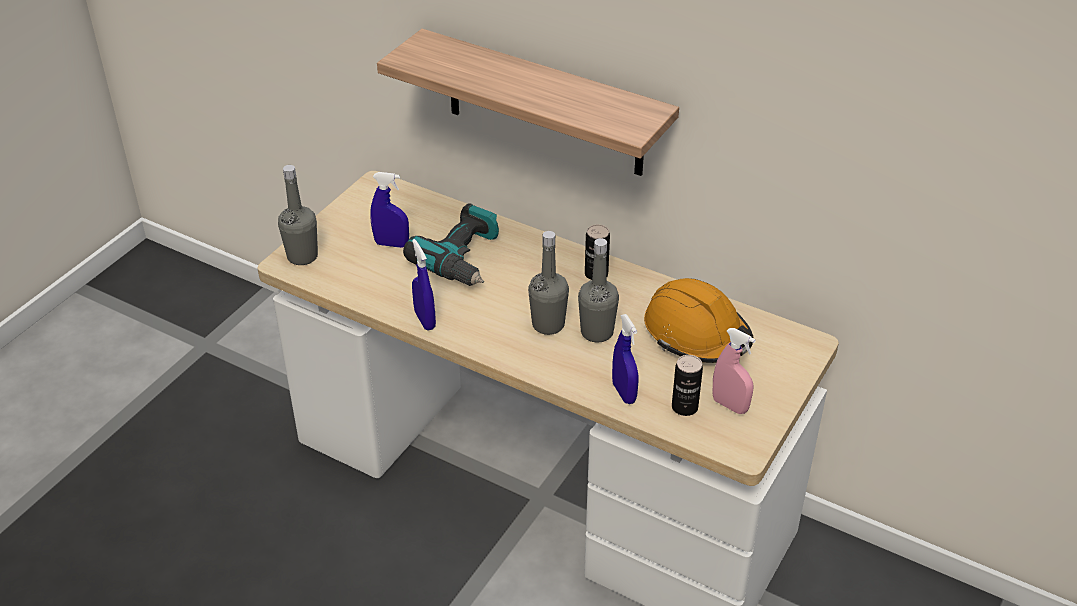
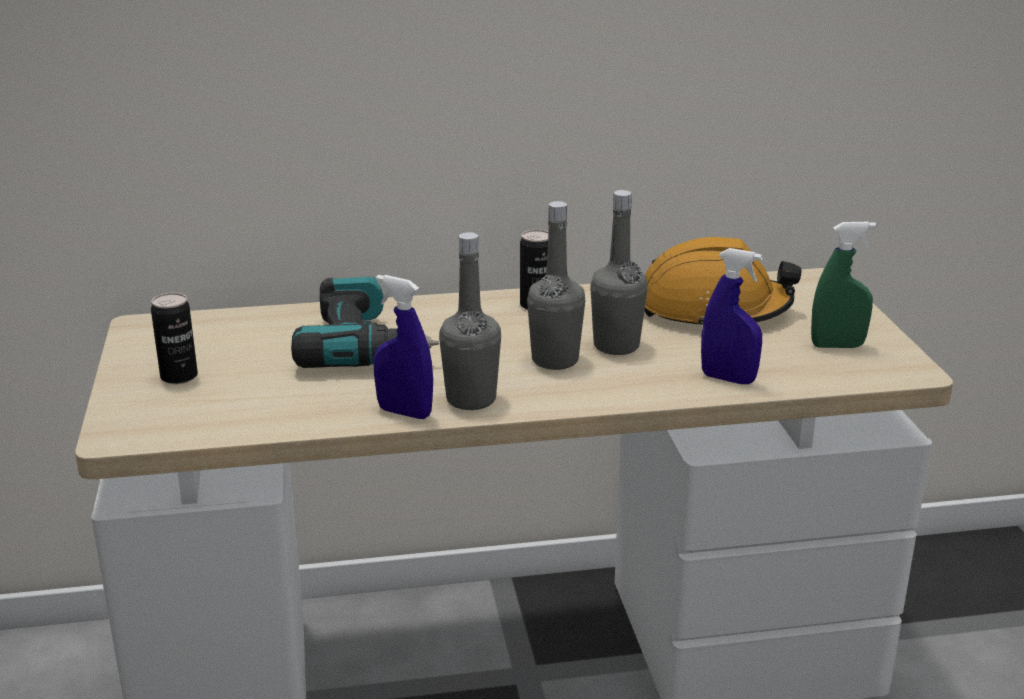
camera: 40 degrees left, 15 degrees down
(302, 256) = (135, 420): grey bottle -> grey bottle (471, 399)
(391, 244) = (249, 366): blue spray bottle -> none
(544, 104) = (402, 98): shelf -> none
(684, 407) = (802, 364): can -> can (179, 376)
(730, 405) = (837, 346): pink spray bottle -> green spray bottle

